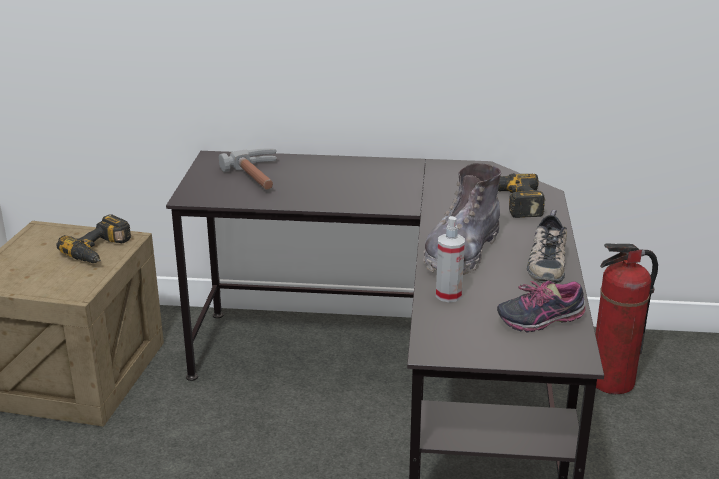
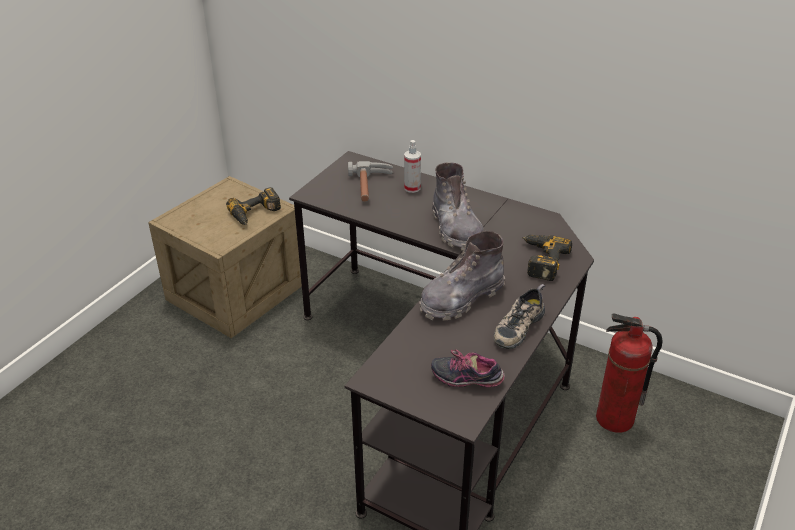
camera: 25 degrees right, 10 degrees up
(395, 194) = (456, 229): none -> grey boot
(448, 295) = (419, 335): spray bottle -> spray bottle (412, 188)

